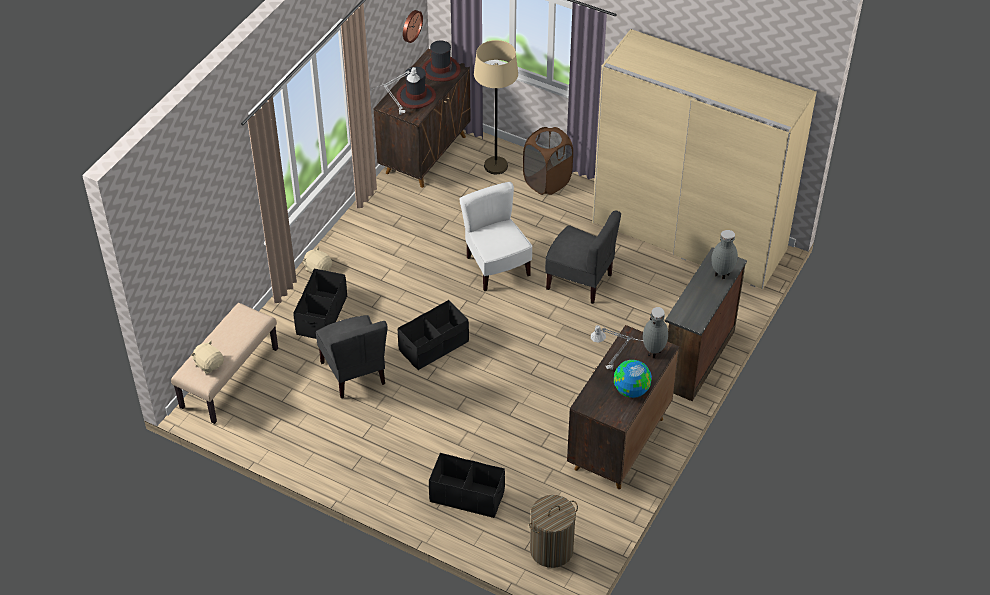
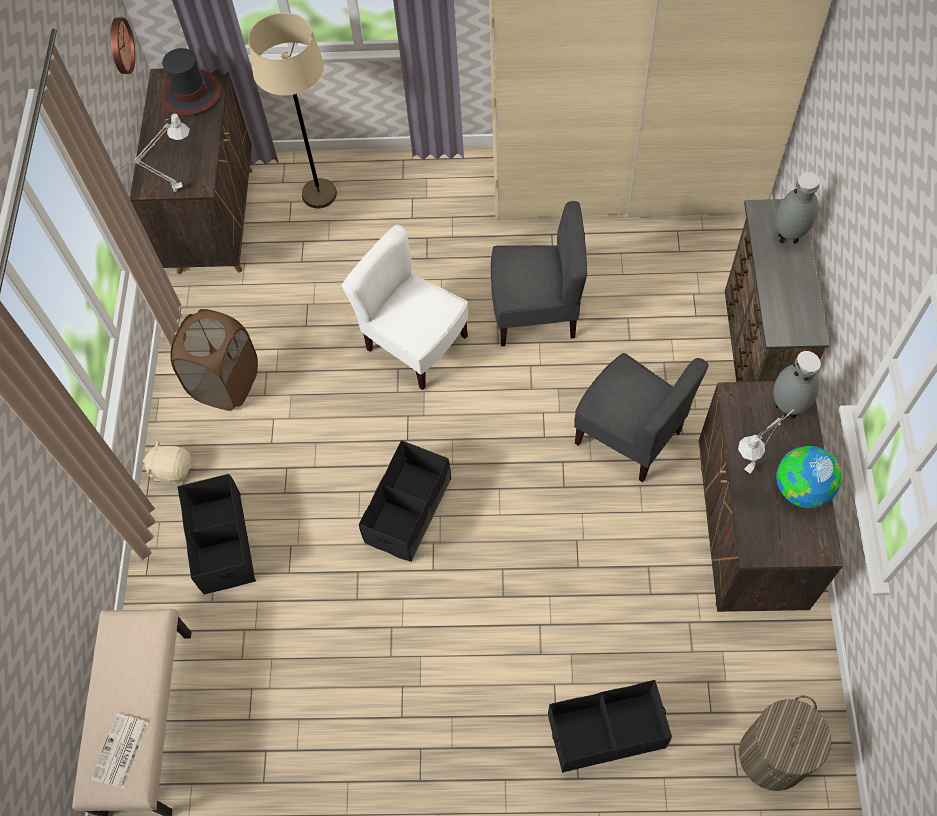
camera: 25 degrees left, 15 degrees up
(209, 364) = (120, 752): beige plush toy -> newspaper
(354, 373) = (325, 614): grey chair -> grey chair (629, 436)
(416, 96) = (181, 152): hat -> none
(547, 182) = (400, 186): brown laundry basket -> brown laundry basket (226, 383)

